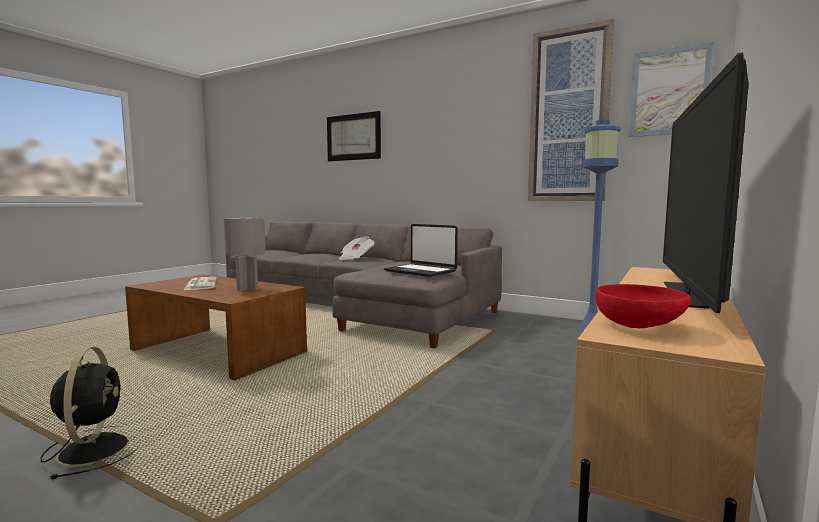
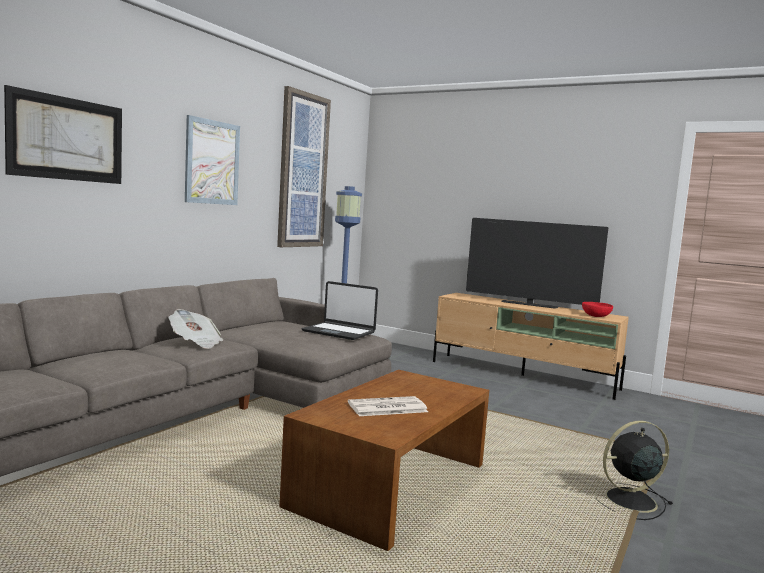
camera: 90 degrees left, 0 degrees up
(248, 289) = (415, 387): grey table lamp -> none
(421, 271) = (339, 332): laptop -> laptop turned 75 degrees clockwise
(669, 92) = (347, 166): picture -> picture (212, 162)

